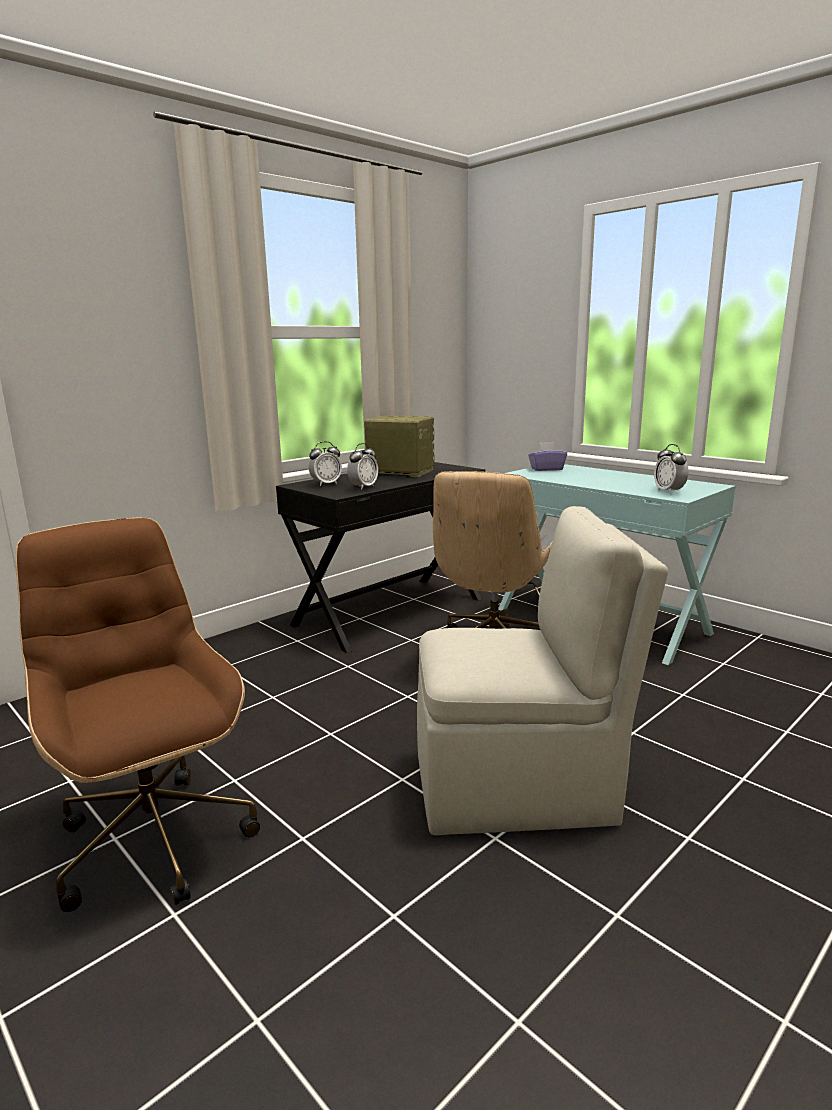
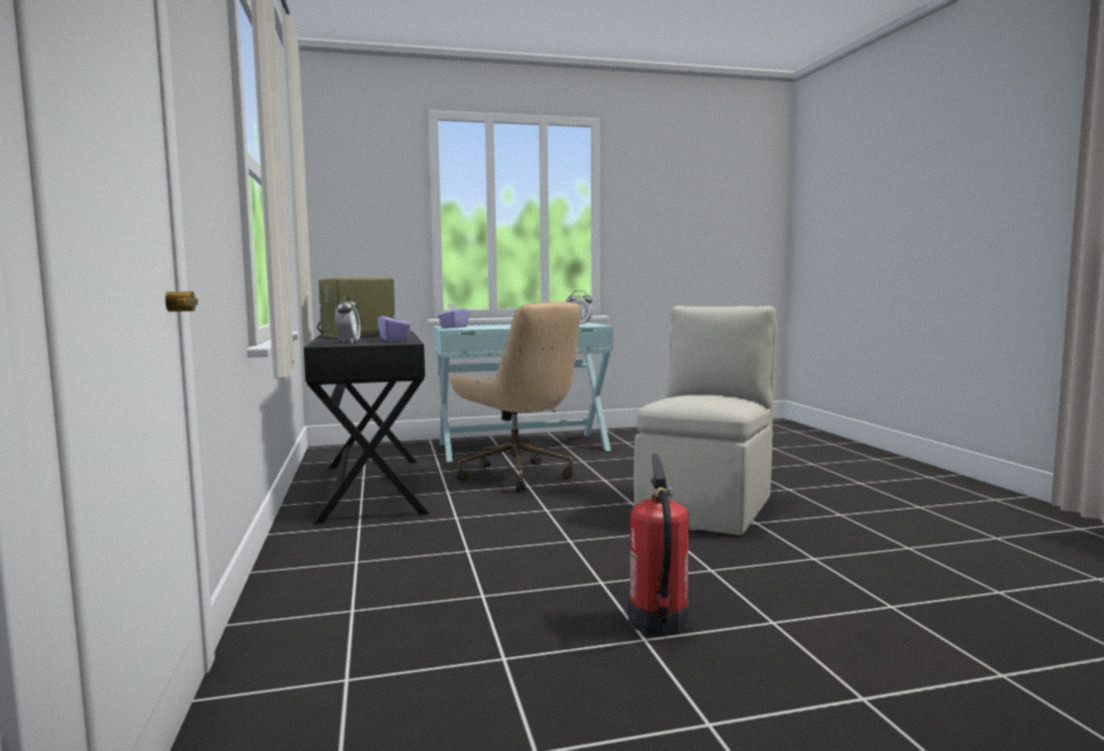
camera: 60 degrees left, 10 degrees down
(154, 836) = (658, 622): brown office chair -> fire extinguisher
(363, 487) = (394, 340): alarm clock -> purple tissue box

